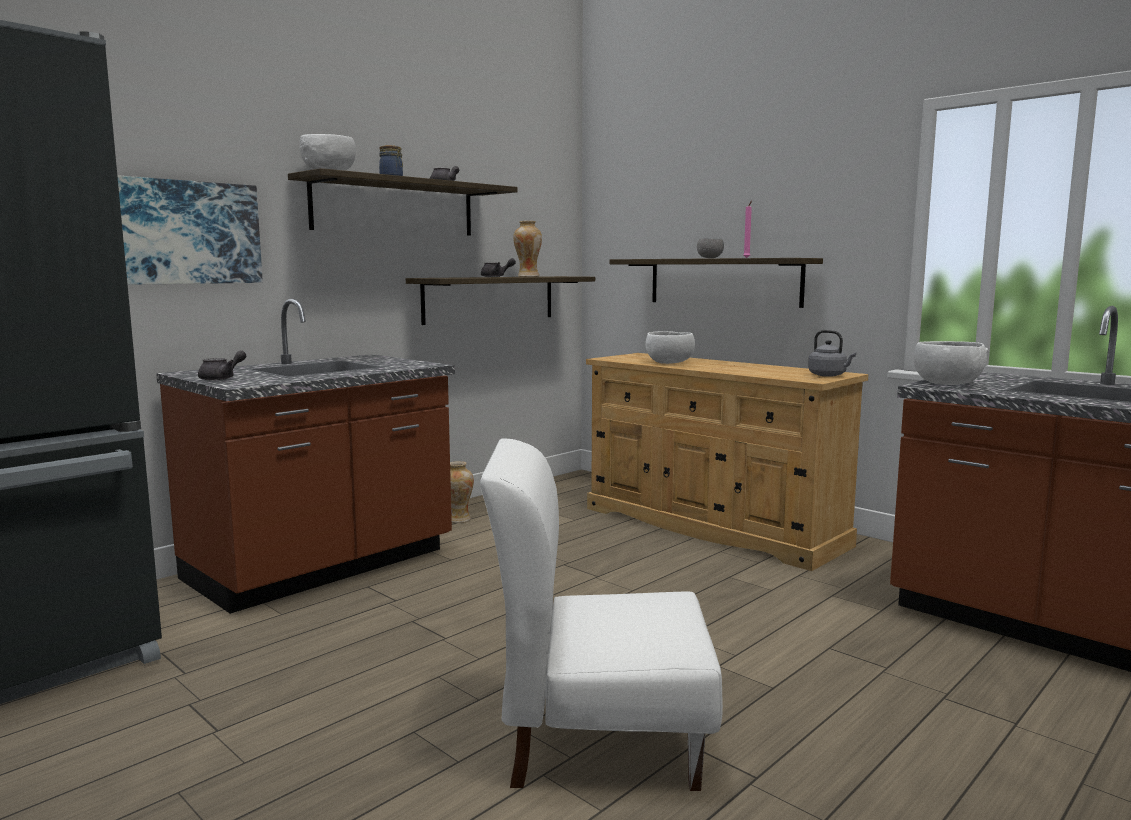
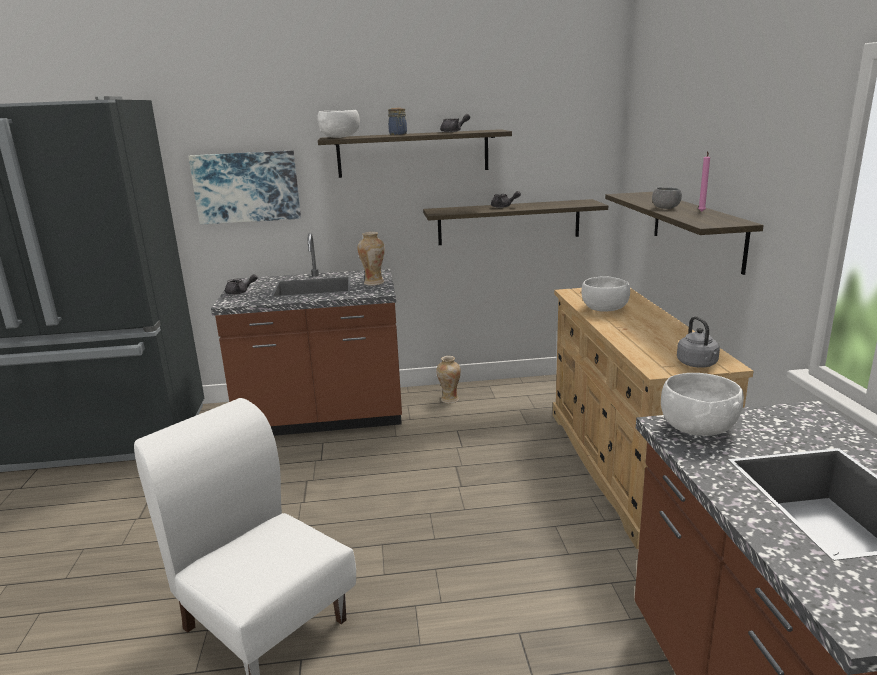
camera: 40 degrees right, 10 degrees up
(528, 276) = (539, 205): vase -> vase (373, 283)

